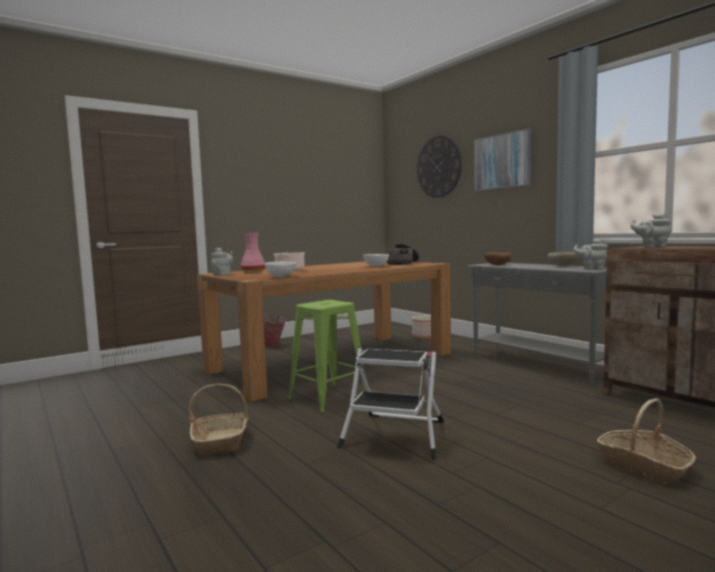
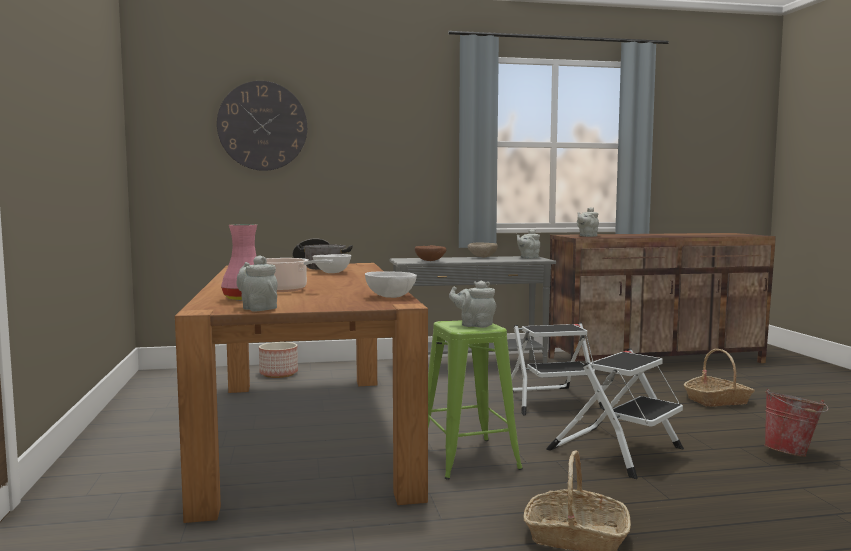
camera: 65 degrees left, 0 degrees up
(272, 345) = (119, 451): bucket -> bucket (792, 453)
(324, 303) = (474, 325): none -> grey teapot
(493, 399) = (550, 401): none -> step ladder
(502, 161) = (374, 134): picture -> none

